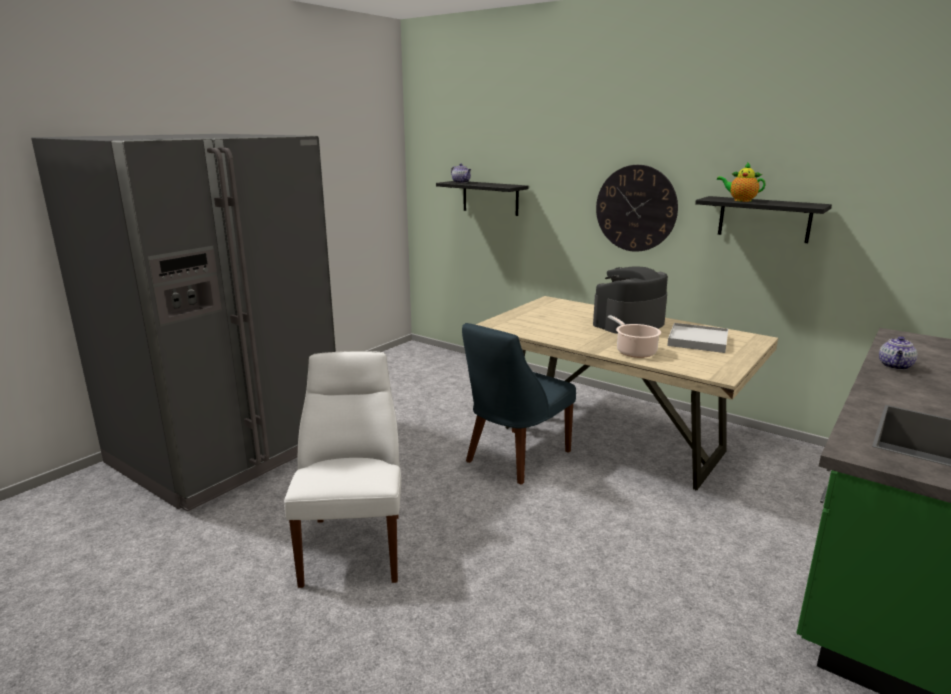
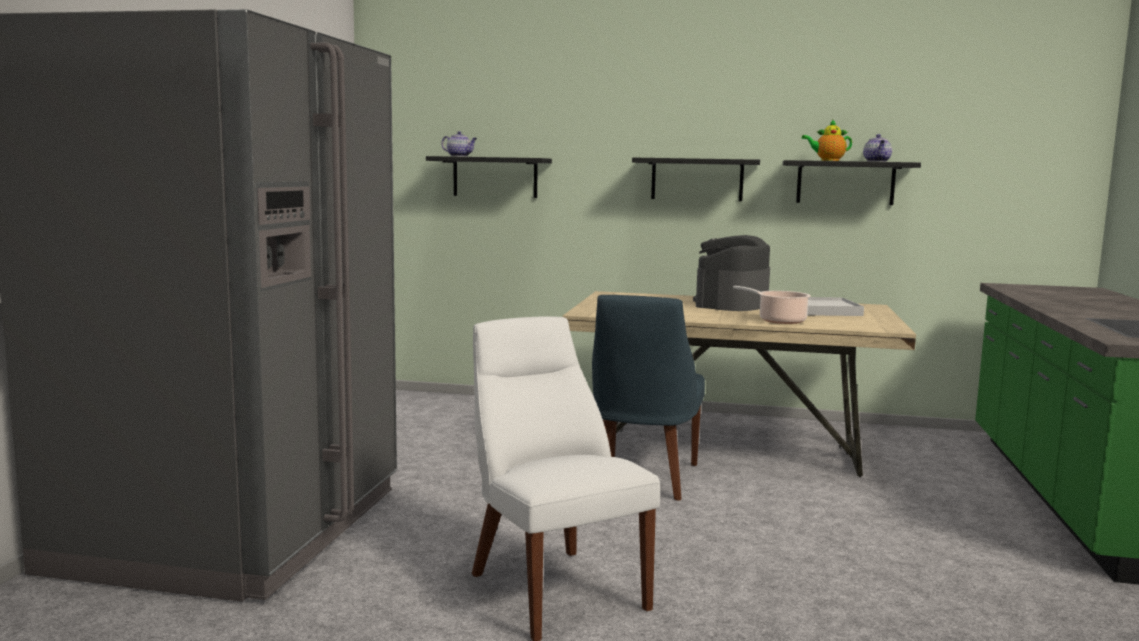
camera: 25 degrees left, 10 degrees down
(636, 208) = (697, 179): wall clock -> black shelf
(895, 366) = (1043, 300): teapot -> teapot (877, 161)

